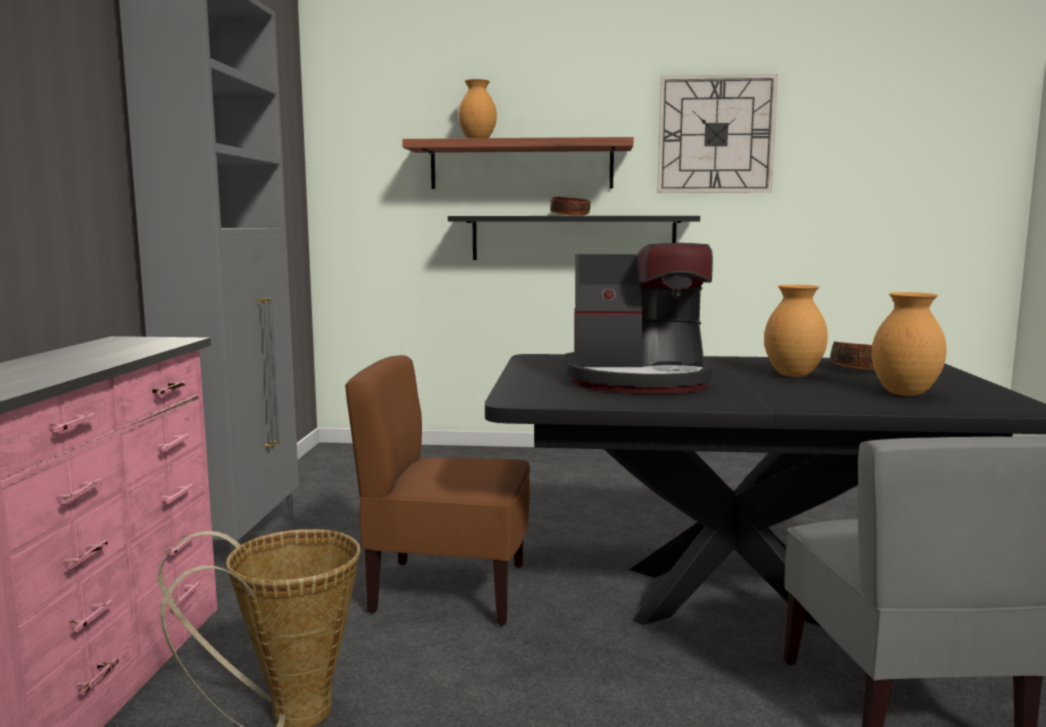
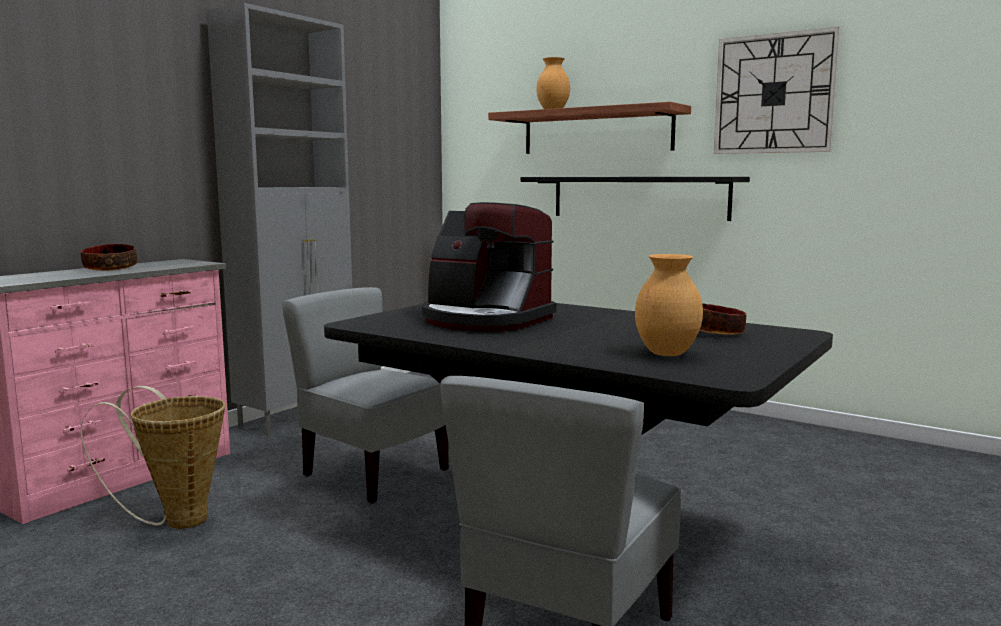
camera: 30 degrees right, 0 degrees up
(448, 590) = (373, 474): brown chair -> grey chair
(569, 215) = (625, 176): bowl -> bowl (110, 268)
(794, 375) = (629, 330): brown vase -> none

